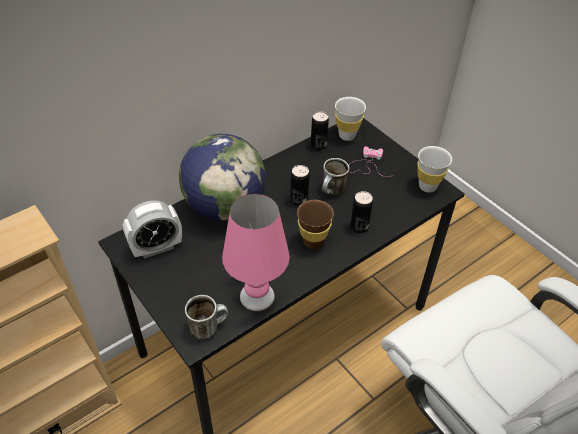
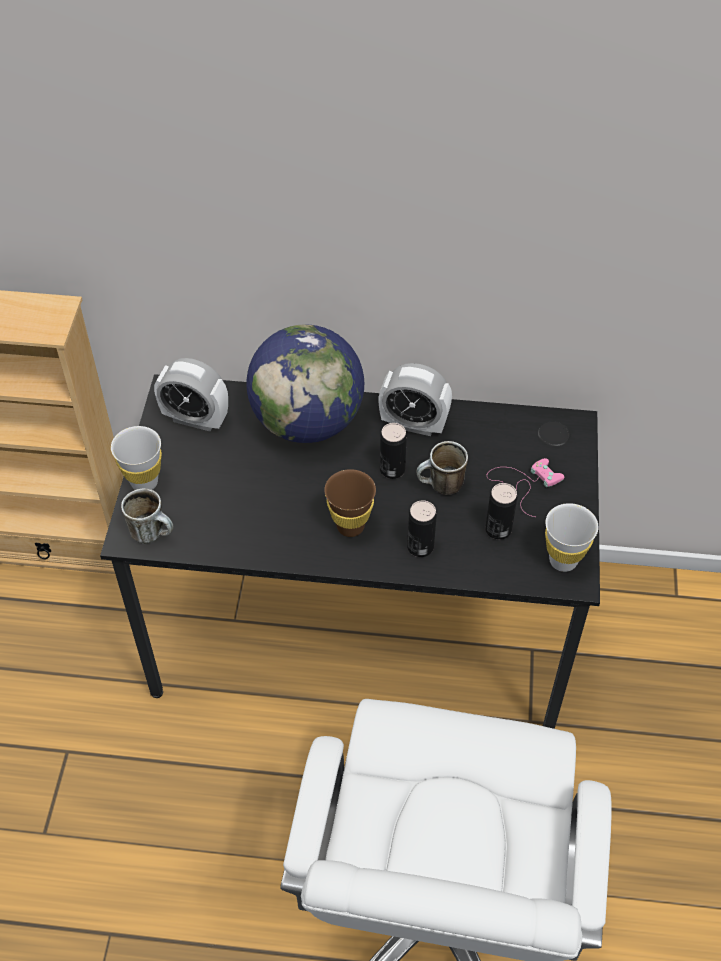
camera: 45 degrees right, 5 degrees up
(256, 296) = (229, 538): pink table lamp -> none
(282, 172) = (413, 424): none -> alarm clock
(318, 146) = (494, 420): can -> can (498, 529)
(347, 135) = (545, 430): white cup -> white cup (144, 482)

